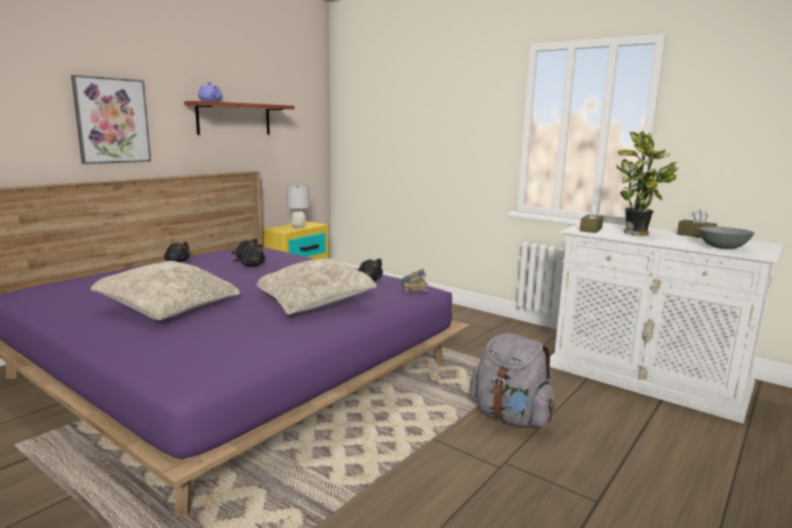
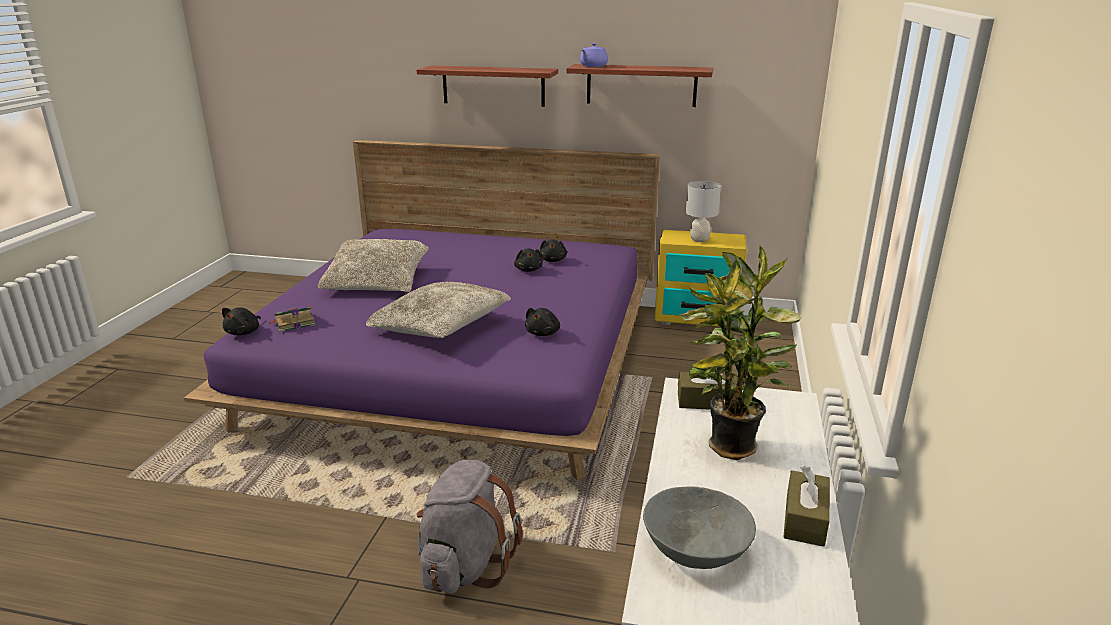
camera: 65 degrees right, 10 degrees up
(112, 121) = (493, 86): picture -> shelf
(177, 261) = (509, 241): black plush toy -> black plush toy (244, 332)
(414, 287) = (543, 363): book -> book (294, 323)

